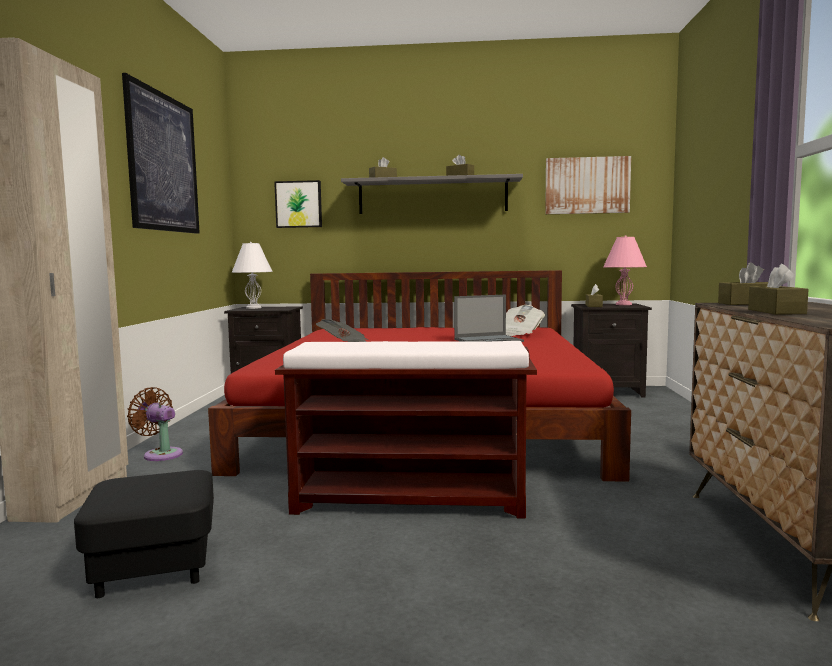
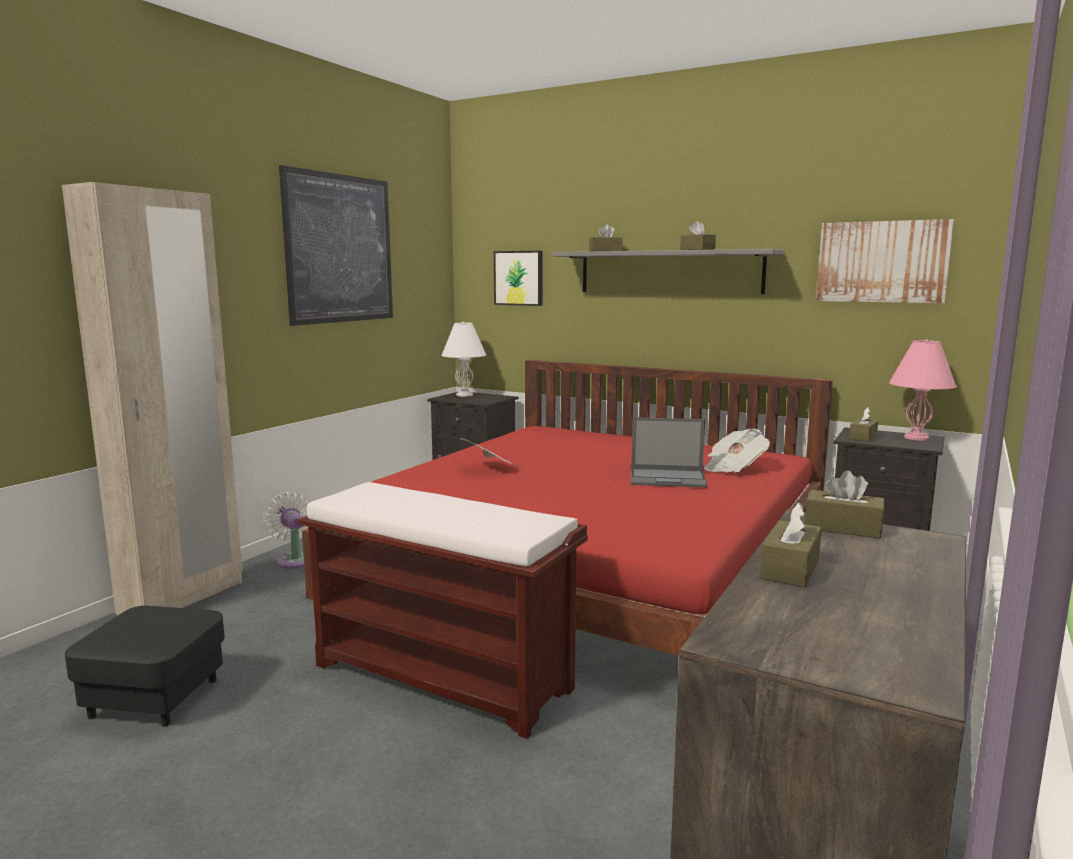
camera: 25 degrees right, 5 degrees up
(160, 454) = (294, 559): brown fan -> white fan

